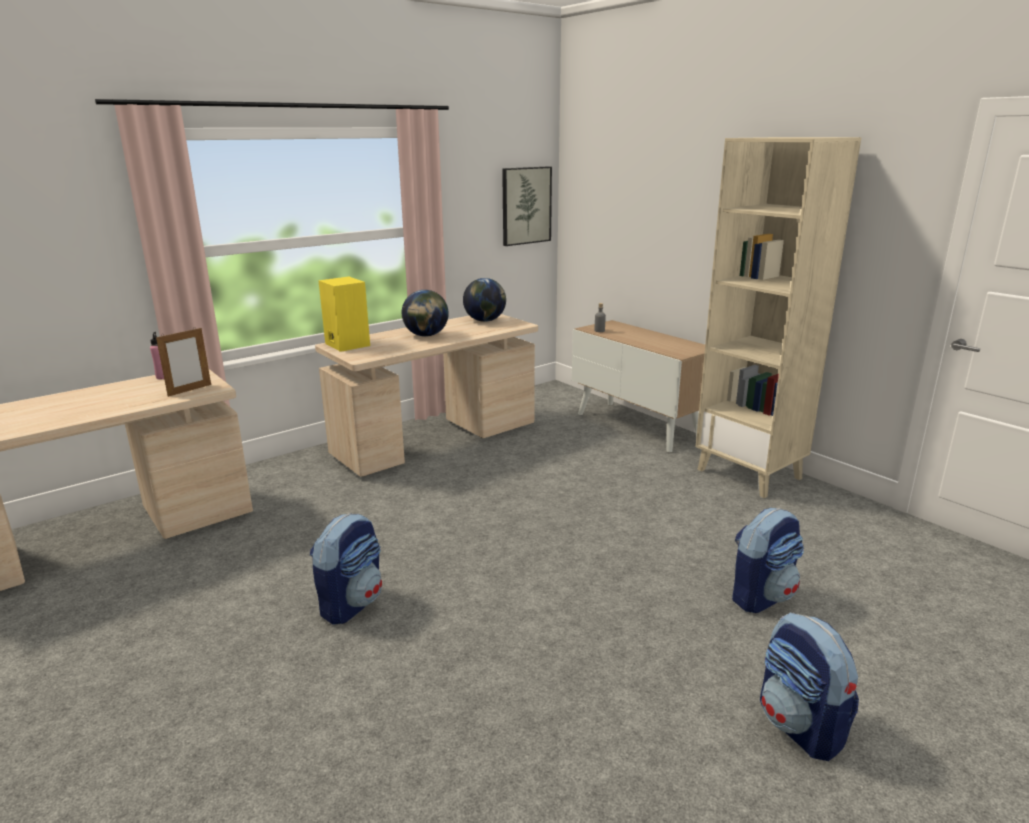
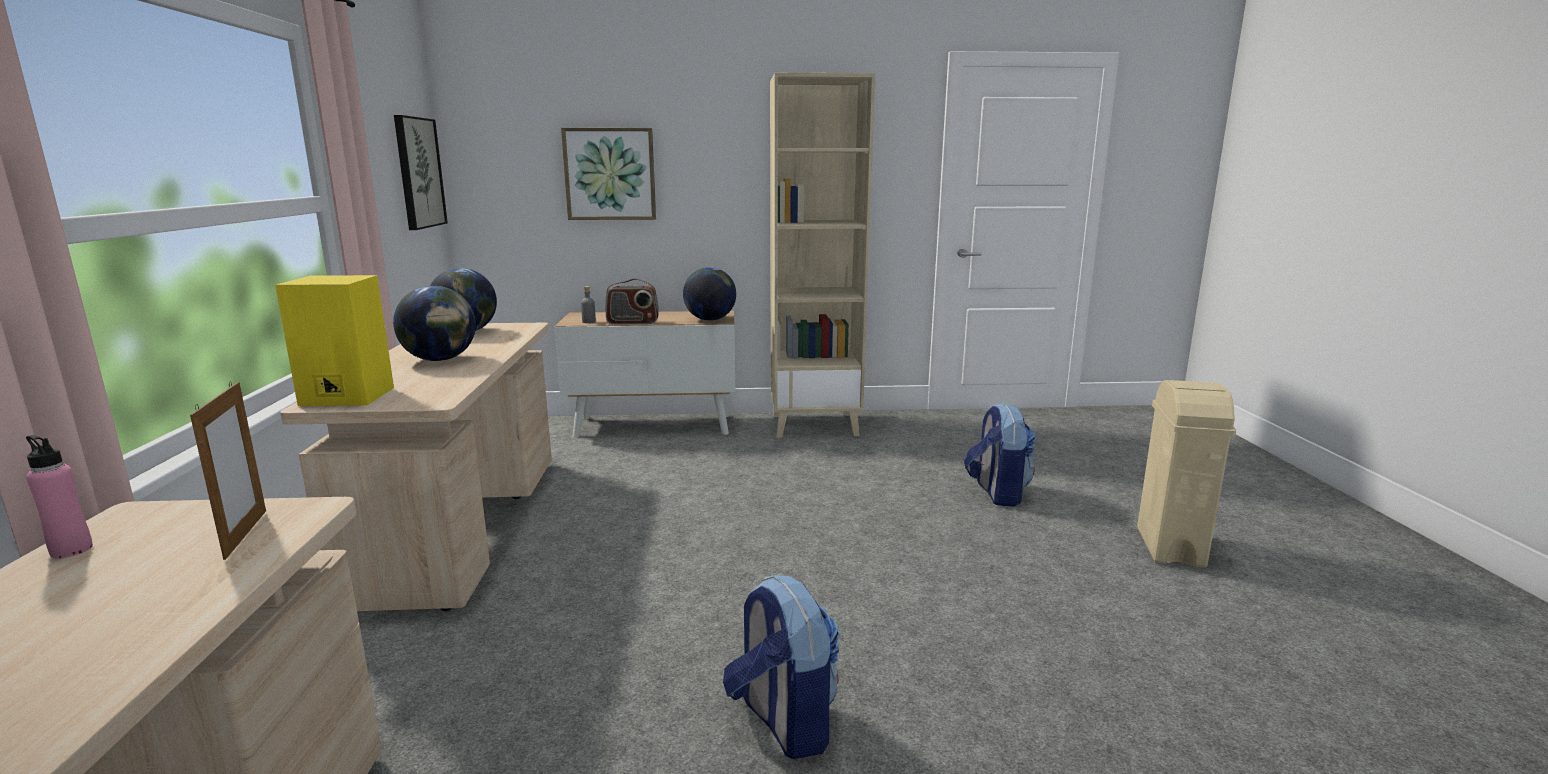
camera: 55 degrees left, 5 degrees down
(621, 339) = (632, 322): none -> radio
(649, 214) = (610, 174): none -> picture
(676, 351) = (710, 320): none -> globe
(801, 727) = (1170, 546): backpack -> beige trash can

